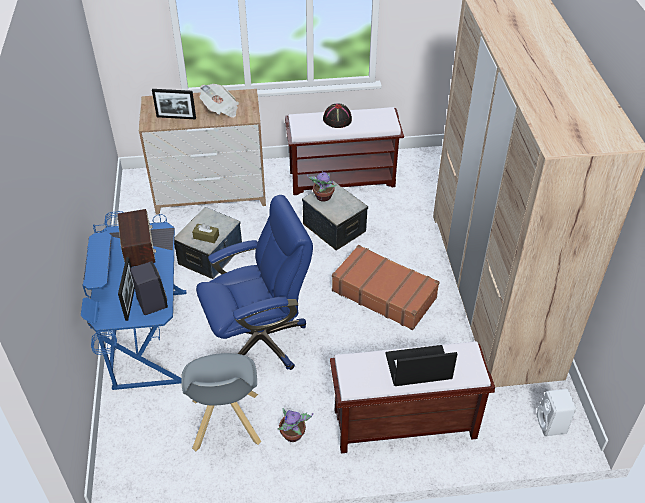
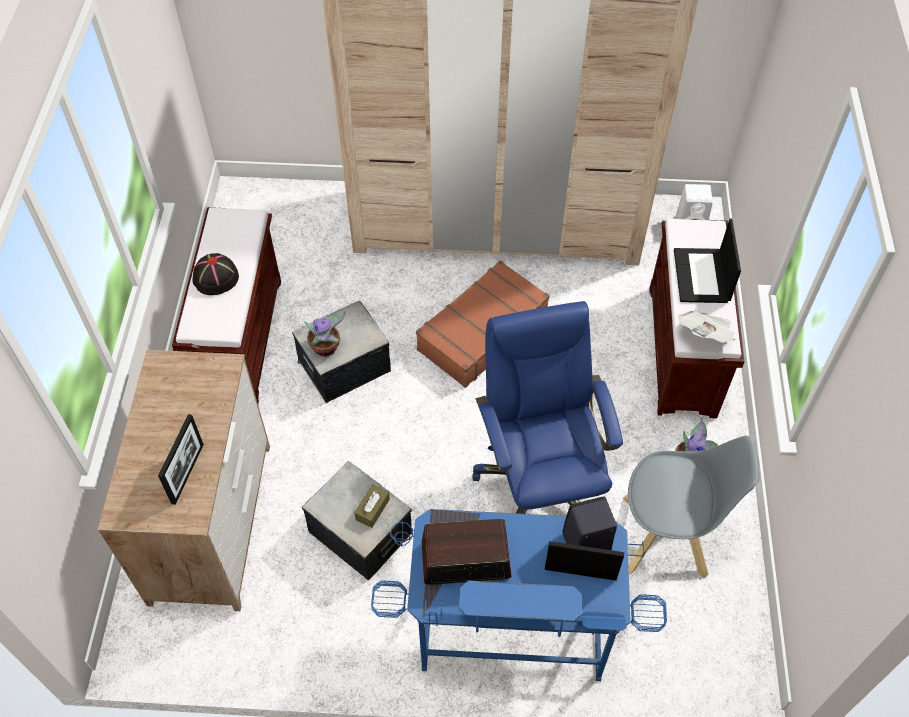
camera: 80 degrees left, 10 degrees up
(220, 109) = (188, 405): newspaper -> newspaper (705, 335)

